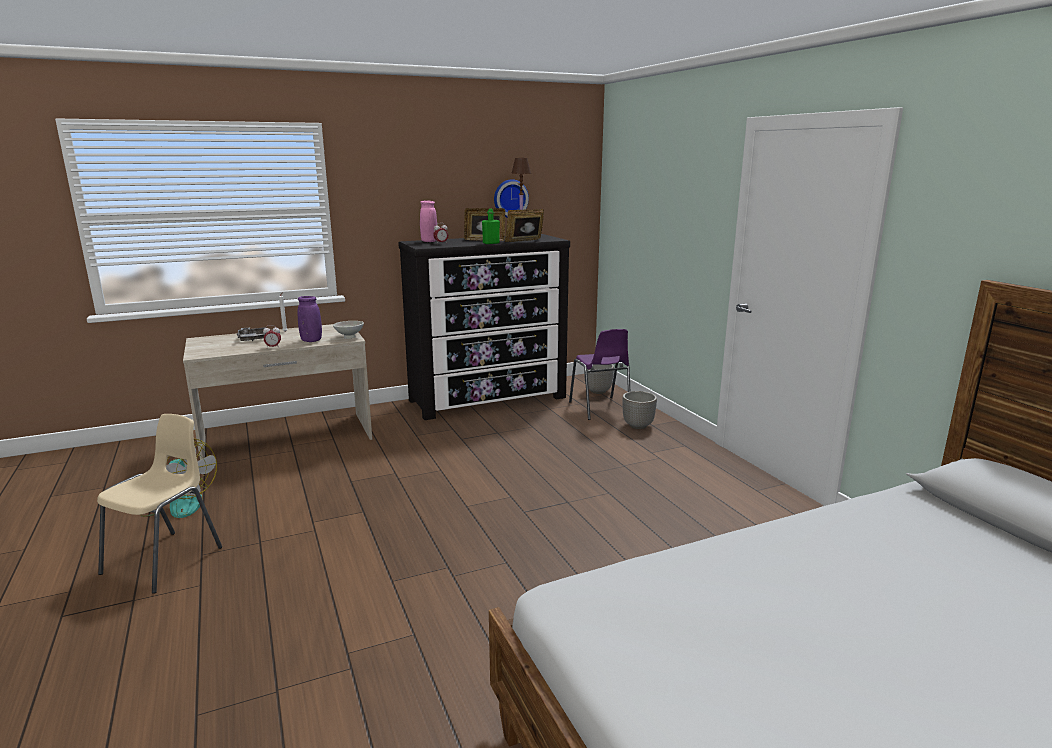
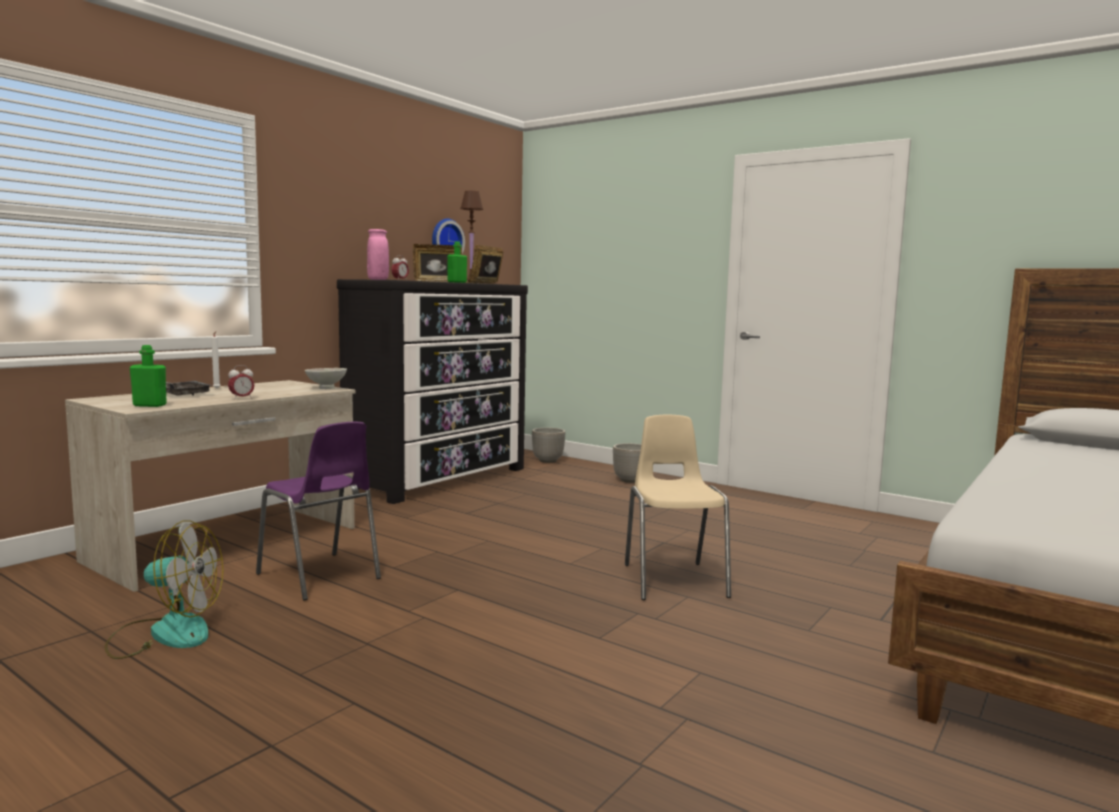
camera: 30 degrees left, 10 degrees down
(166, 559) = (250, 692): beige chair -> beige chair (673, 579)
(211, 351) = (149, 405): none -> green bottle
(311, 340) = (281, 392): purple vase -> none
(600, 409) = (573, 473): purple chair -> purple chair (320, 577)

